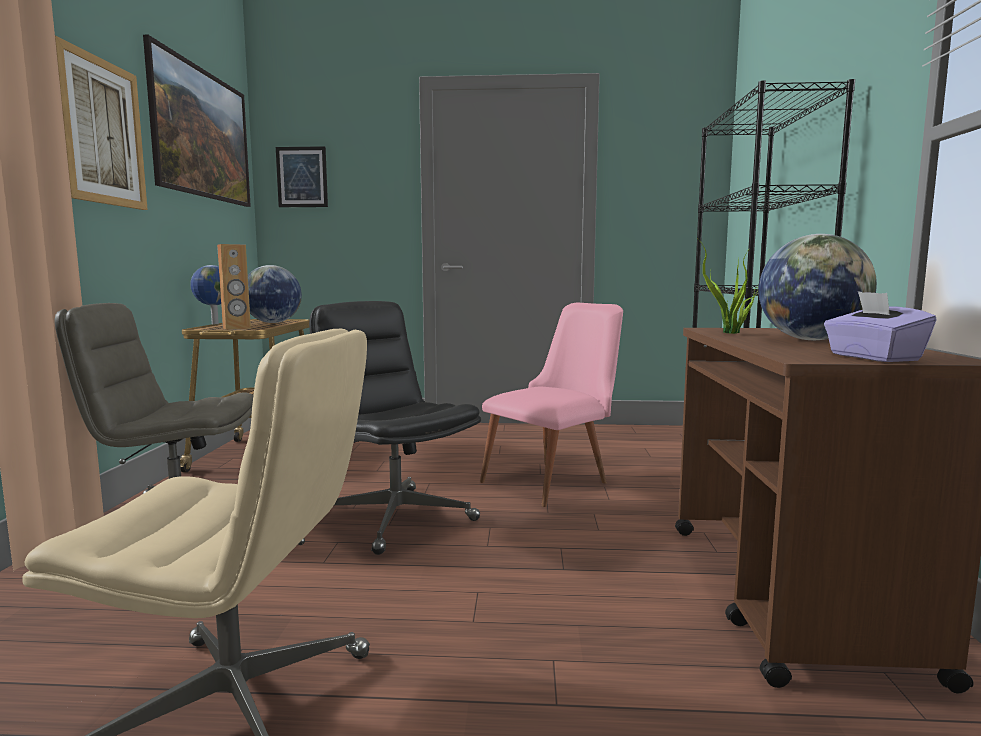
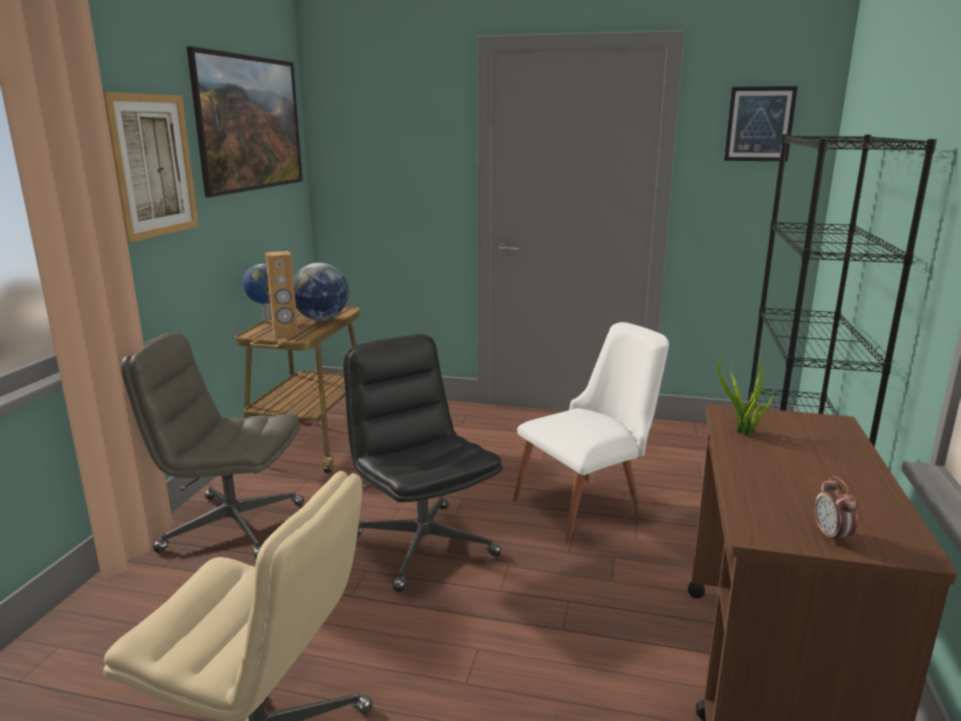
camera: 10 degrees right, 10 degrees up
(302, 177) = (354, 147): picture -> picture (759, 124)
(554, 480) = (588, 505): pink chair -> white chair
(811, 340) = (813, 465): globe -> none
(873, 357) = (831, 536): purple tissue box -> alarm clock

